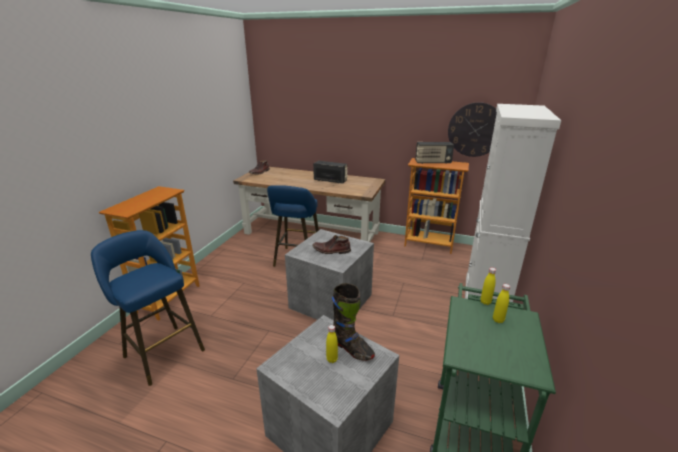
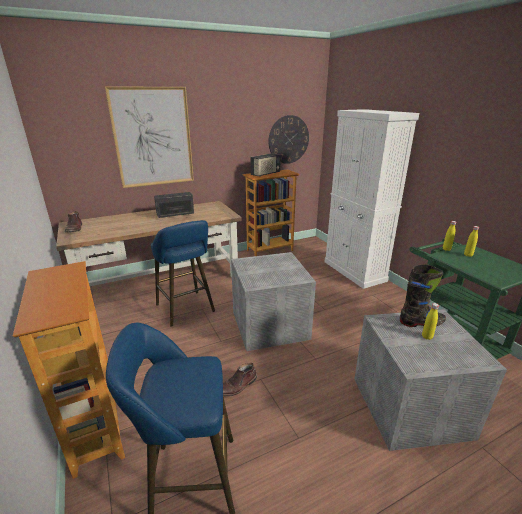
camera: 45 degrees left, 0 degrees up
(331, 251) = (275, 270): brown boot -> brown boot (237, 386)
(332, 111) = (153, 137): none -> picture

